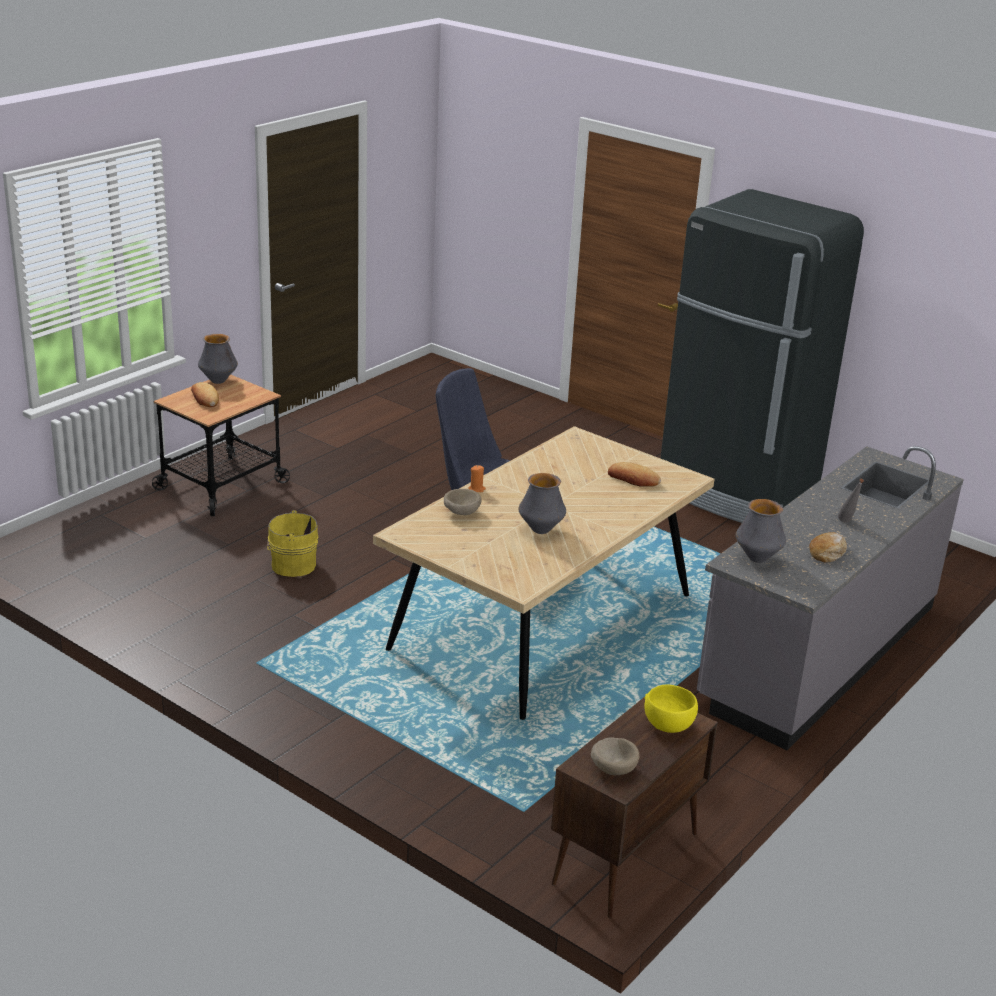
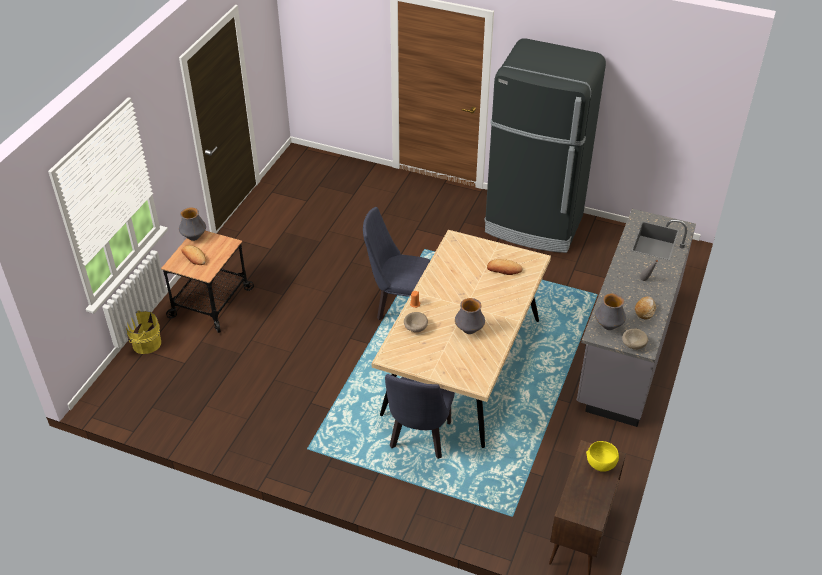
camera: 15 degrees left, 15 degrees up
(291, 565) = (289, 361): yellow bucket -> yellow bucket (145, 343)
(429, 689) = (419, 440): none -> blue chair
(613, 768) = (585, 506): beige bowl -> beige bowl (633, 344)

